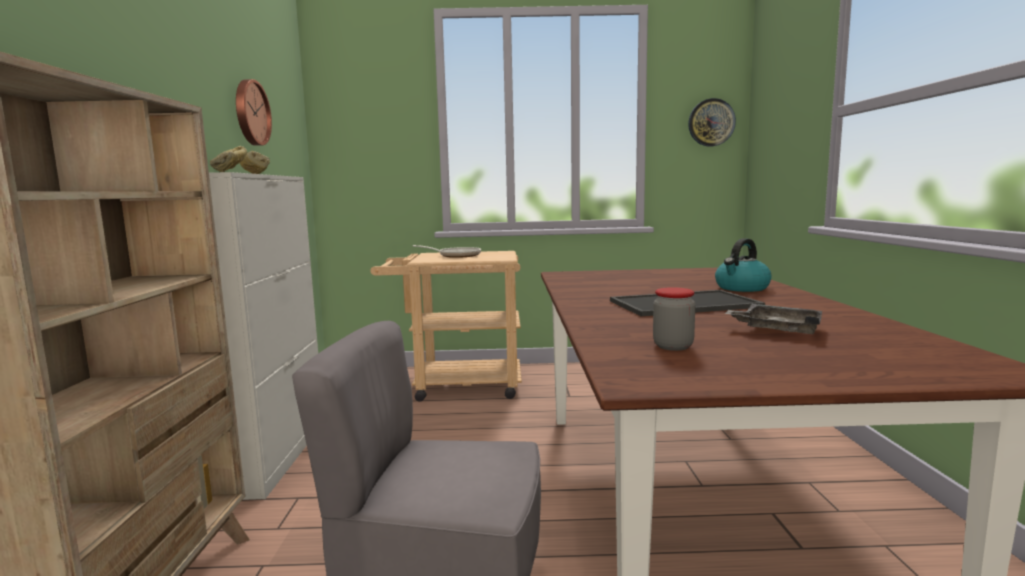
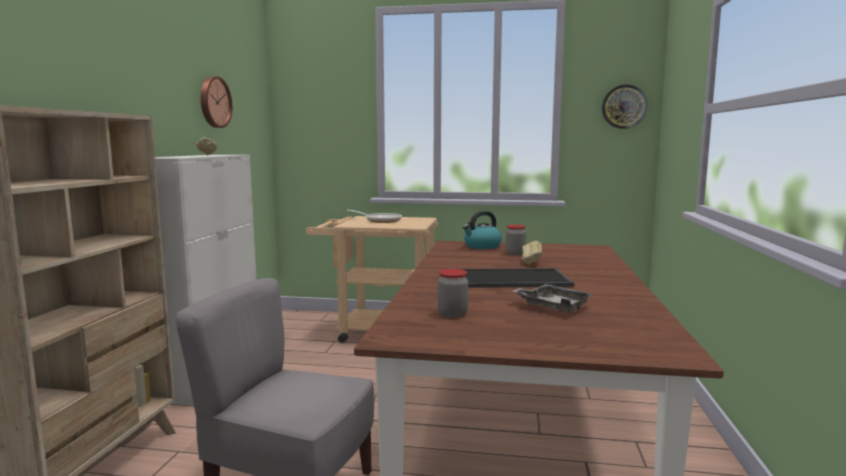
camera: 10 degrees right, 0 degrees up
(230, 172) = (180, 157): bread -> bread (531, 263)
(648, 279) = (515, 253): none -> jar
(741, 288) = (582, 267): kettle -> kettle (482, 246)

